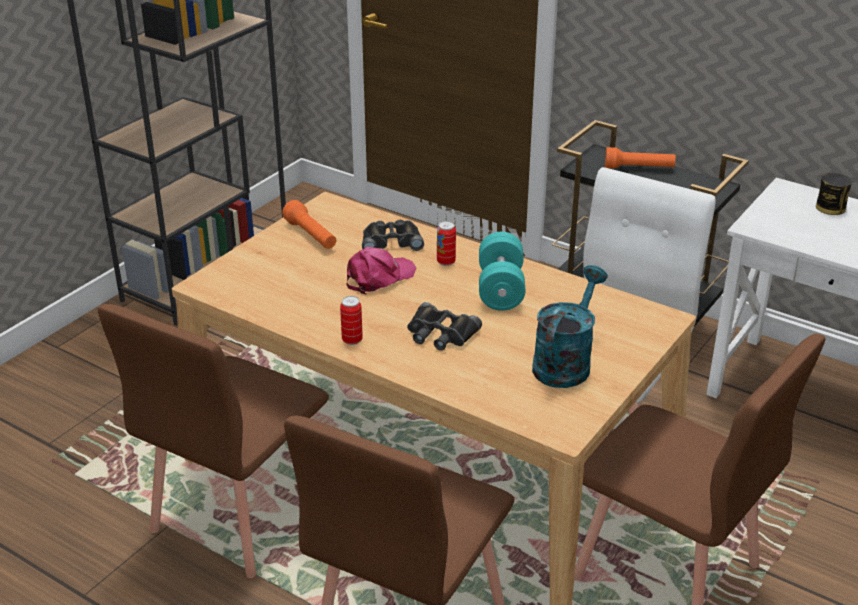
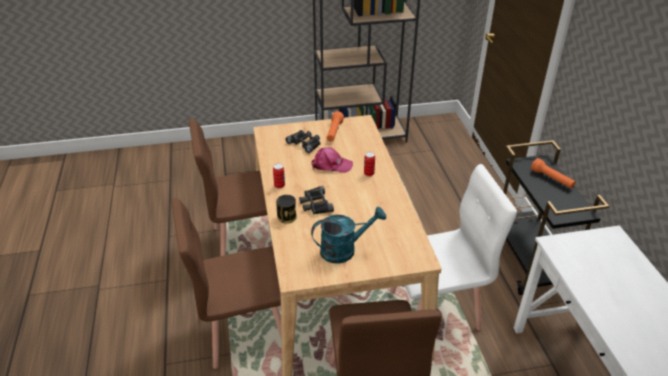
camera: 45 degrees right, 5 degrees up
(391, 241) = (361, 152): black binoculars -> black binoculars (305, 143)
(500, 289) = (371, 200): turquoise dumbbell -> none
(830, 208) = (624, 260): can -> can (287, 217)

